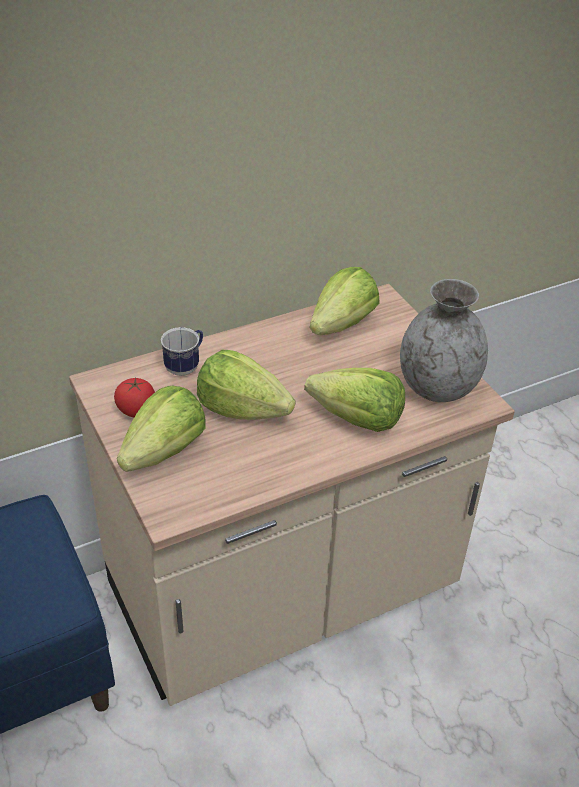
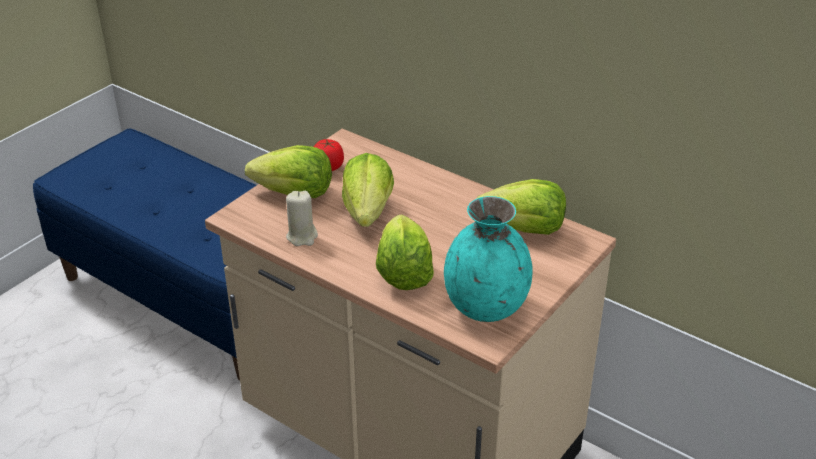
camera: 65 degrees right, 5 degrees down
(186, 366) = (395, 170): mug -> none
(249, 470) = (302, 236): none -> beige candle
(437, 387) = (486, 306): grey vase -> turquoise vase

